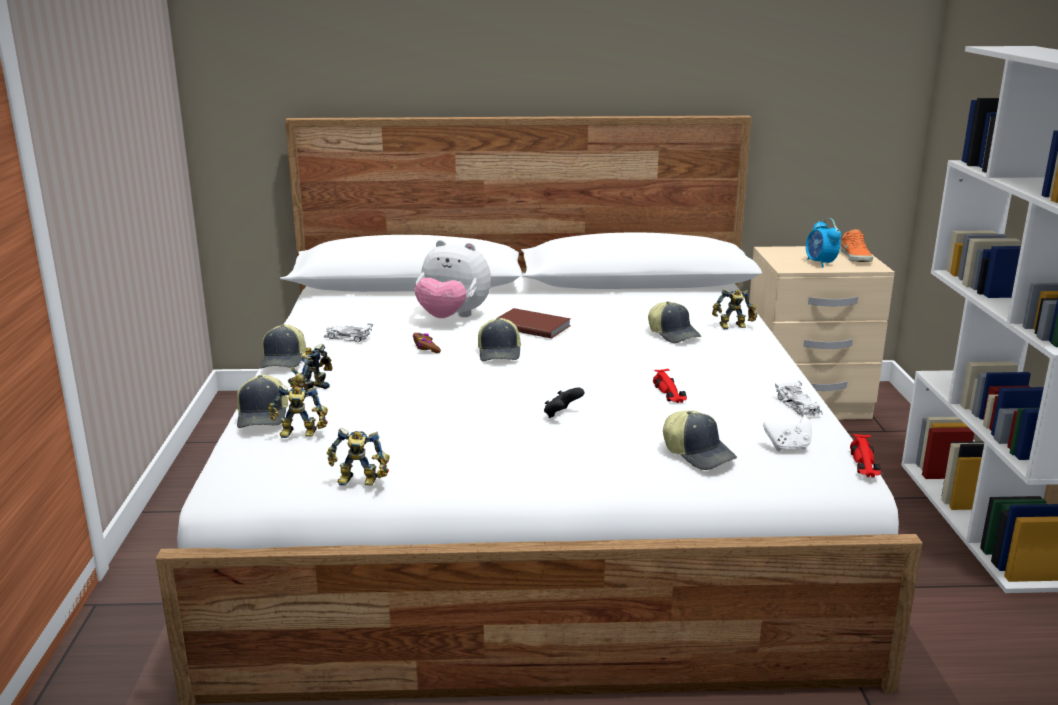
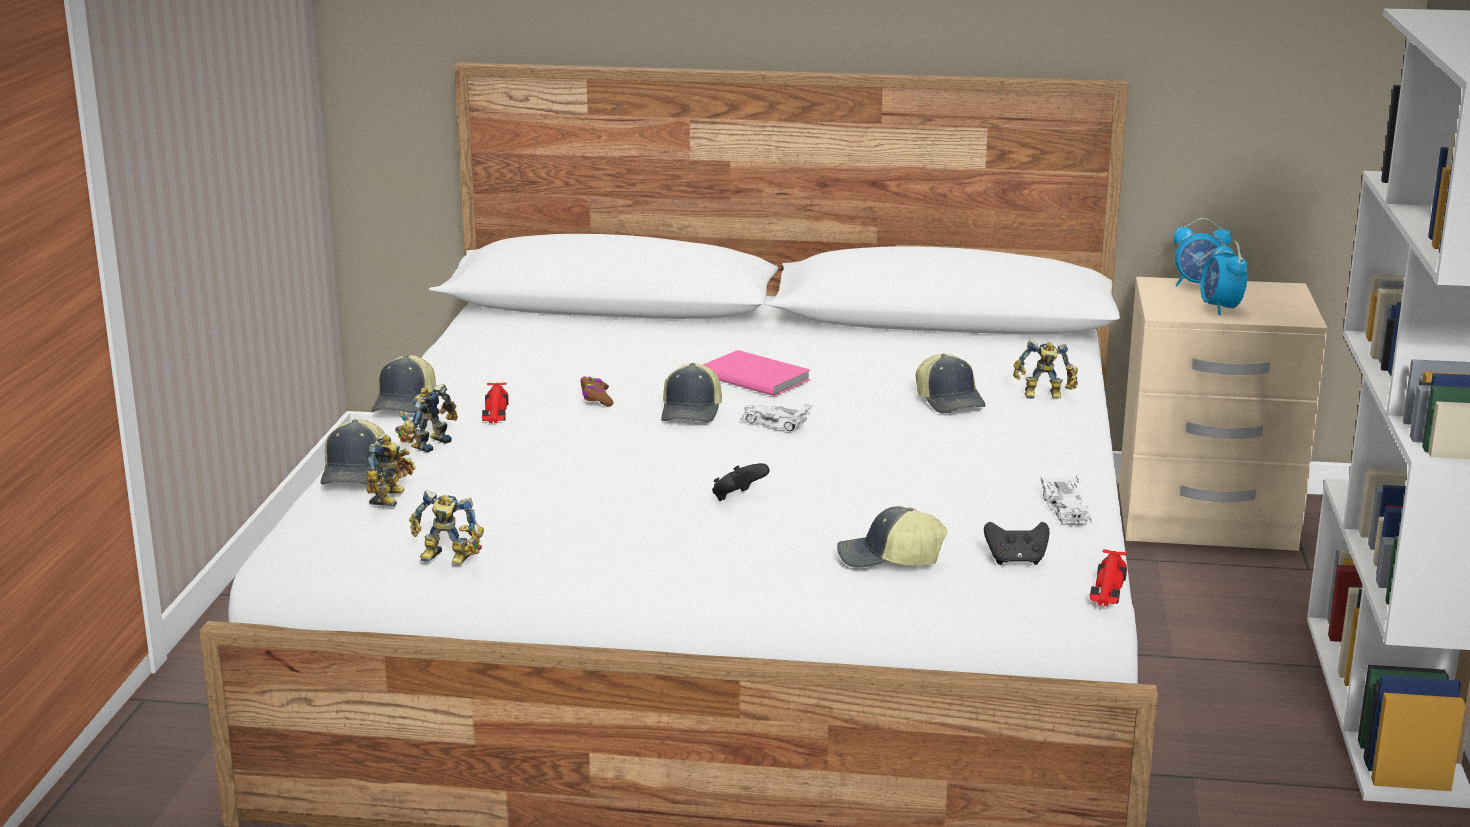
camera: 10 degrees right, 0 degrees up
(299, 434) = (391, 497): toy robot -> toy robot turned 90 degrees counterclockwise
(348, 337) = (499, 377): white toy car -> white toy car (774, 423)
(452, 318) = (651, 358): plush toy -> none
(531, 326) = (755, 377): brown book -> pink book
(669, 393) = (898, 481): red toy car -> red toy car (495, 412)
(698, 454) = (889, 559): cap -> cap turned 120 degrees clockwise
(788, 447) = (1016, 560): white game controller -> black game controller
(796, 250) = (1198, 285): none -> alarm clock
(856, 257) = (1283, 302): orange shoe -> none

